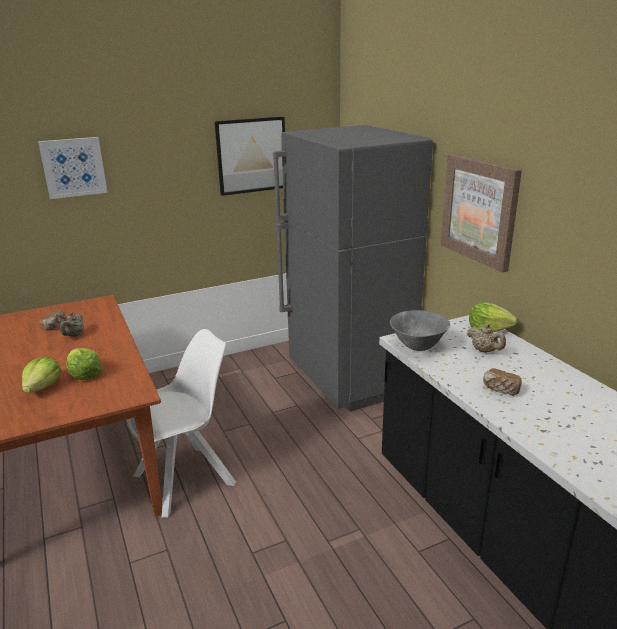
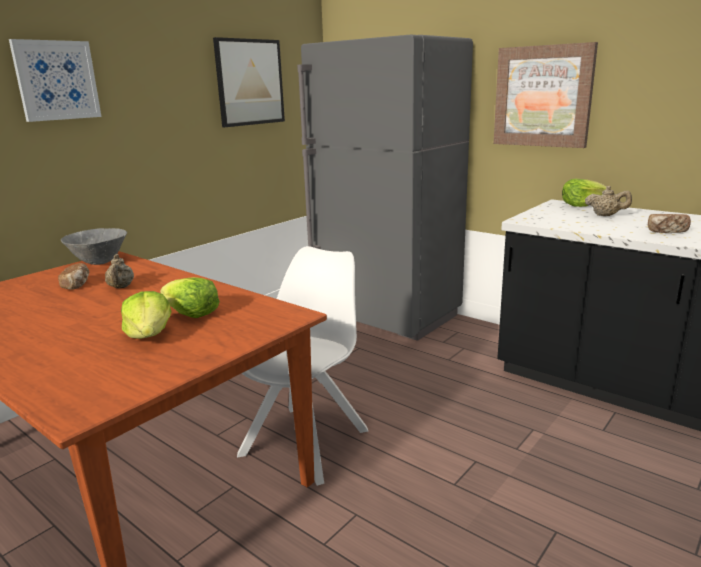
camera: 25 degrees left, 5 degrees down
(418, 347) = (548, 221): grey bowl -> grey bowl (99, 263)

